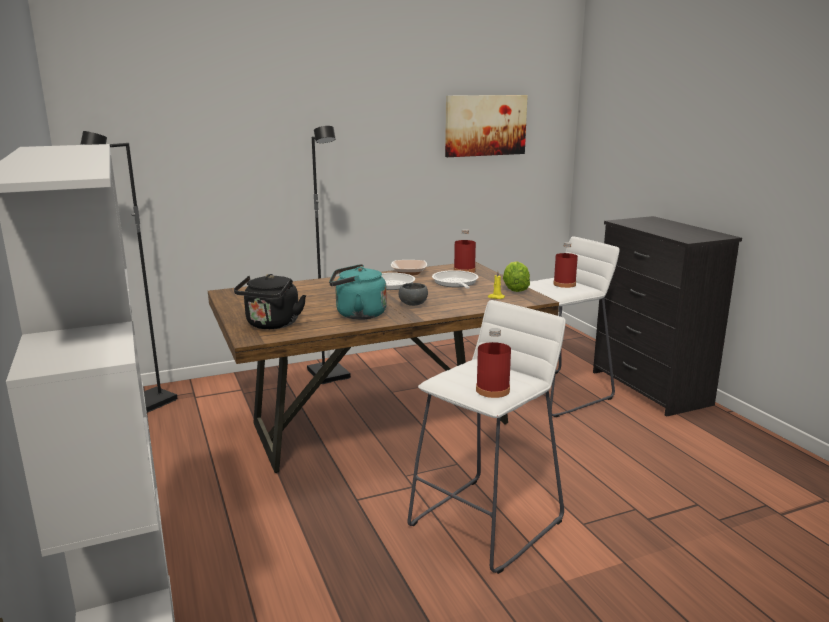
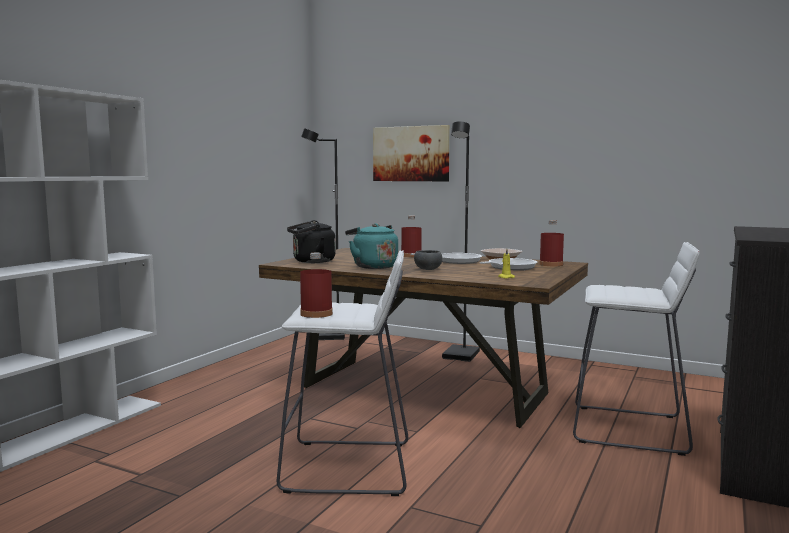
camera: 50 degrees right, 10 degrees down
(485, 125) = (675, 127): picture -> picture (411, 154)
(515, 288) = (546, 277): lettuce -> none
(564, 284) = (638, 291): red bottle -> red bottle (411, 255)

